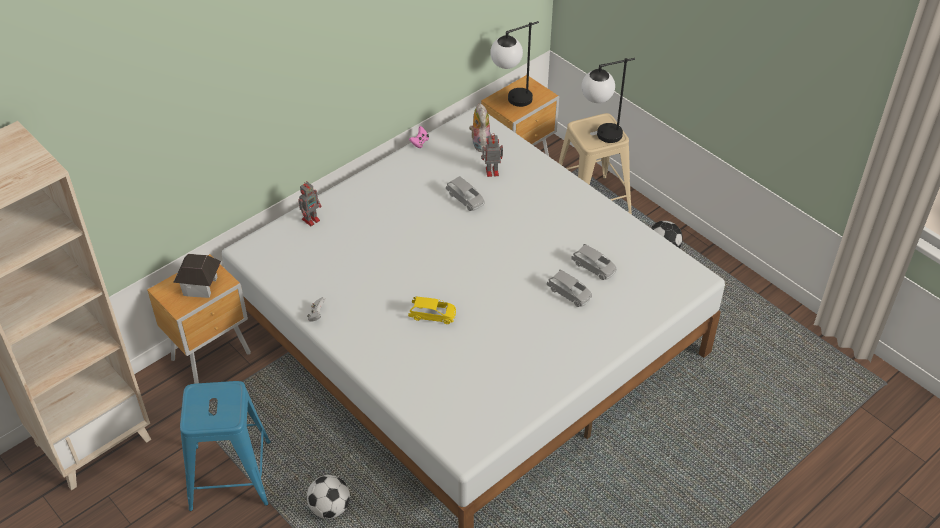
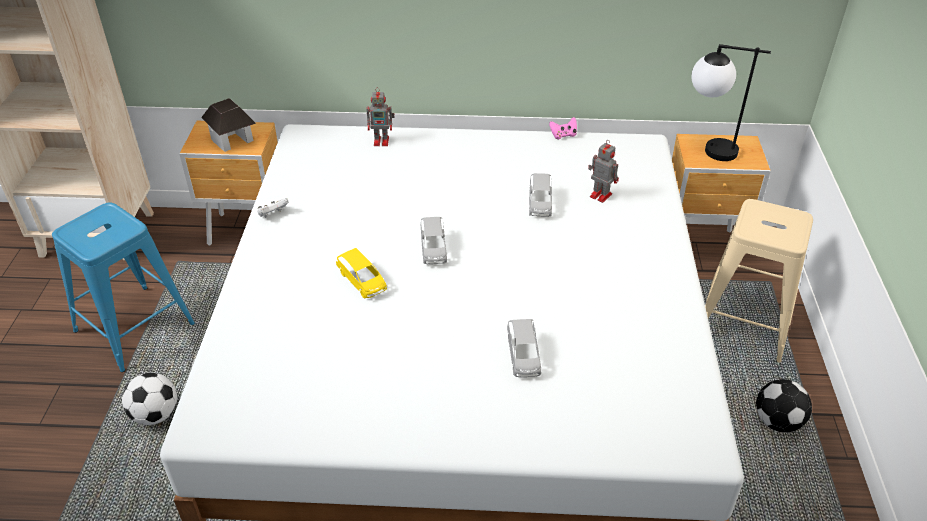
camera: 45 degrees right, 5 degrees down
(479, 144) = (621, 166): plush toy -> none
(594, 267) = (587, 349): grey toy car -> grey toy car (433, 249)
(599, 137) = (769, 229): table lamp -> none

